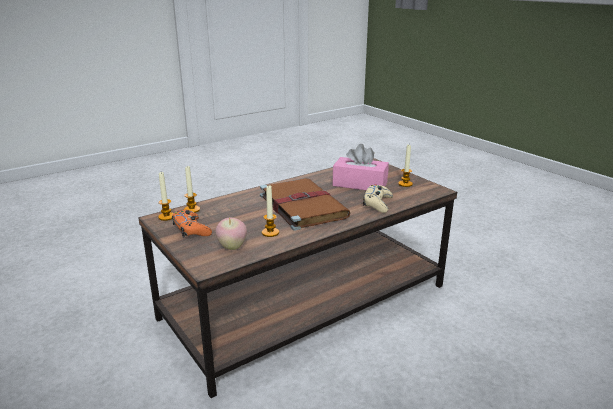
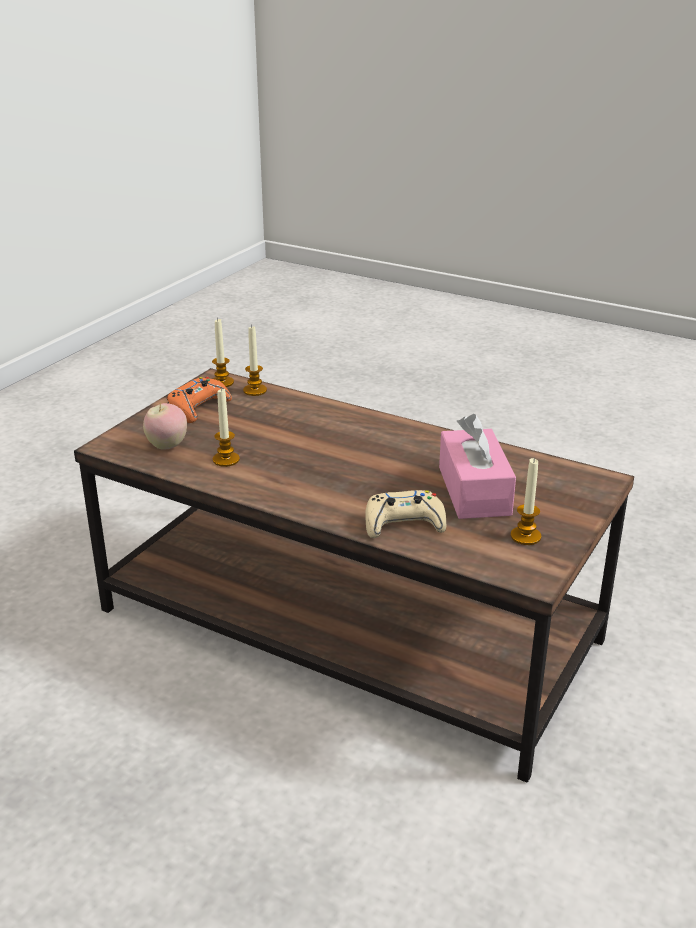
camera: 65 degrees right, 5 degrees up
(301, 205) = (335, 460): brown book -> none

